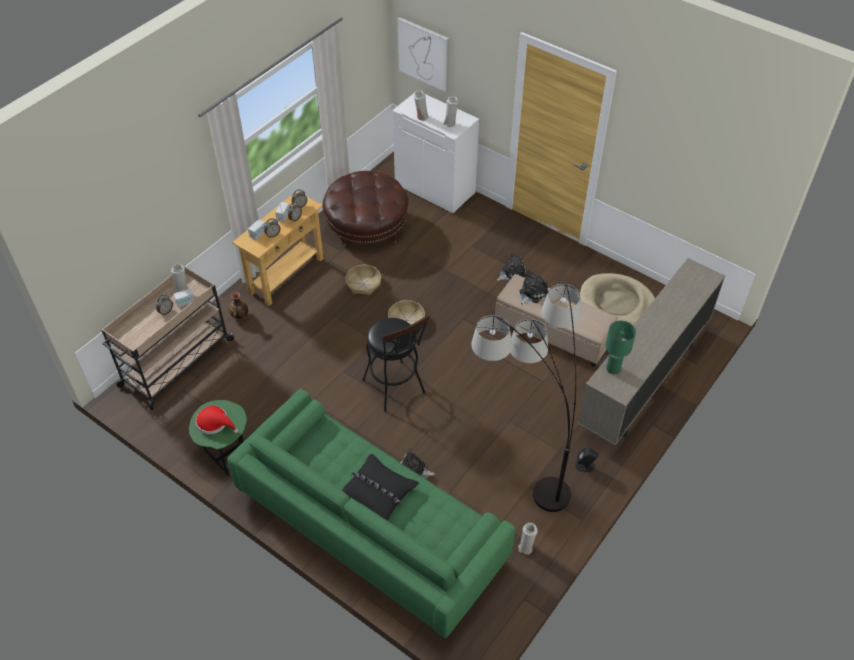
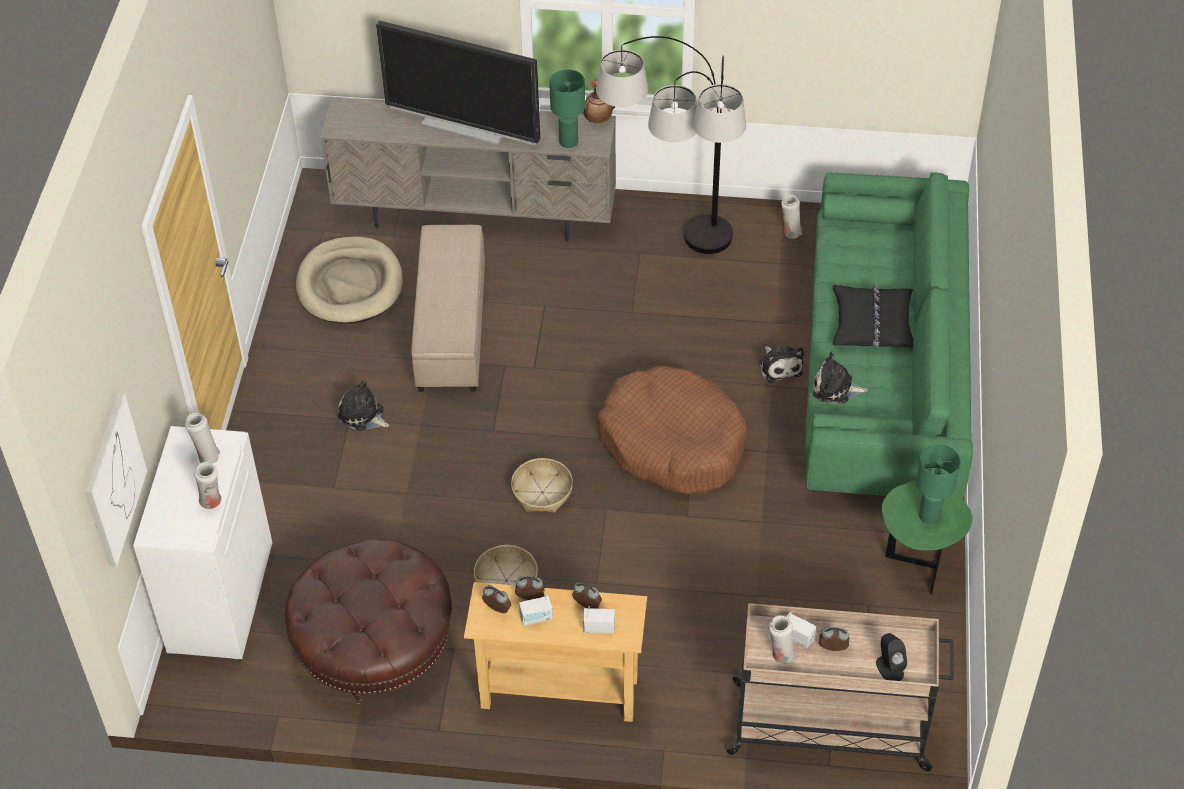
camera: 120 degrees left, 0 degrees up
(215, 423) = (929, 516): red hat -> green table lamp
(240, 316) = (684, 702): vase -> vase (598, 119)
(396, 390) = (672, 442): black stool -> brown dog bed
(532, 293) = (440, 319): plush toy -> plush toy (835, 388)
(585, 466) = (643, 224): black speaker -> black speaker (889, 668)
(660, 325) = (464, 126): none -> television

